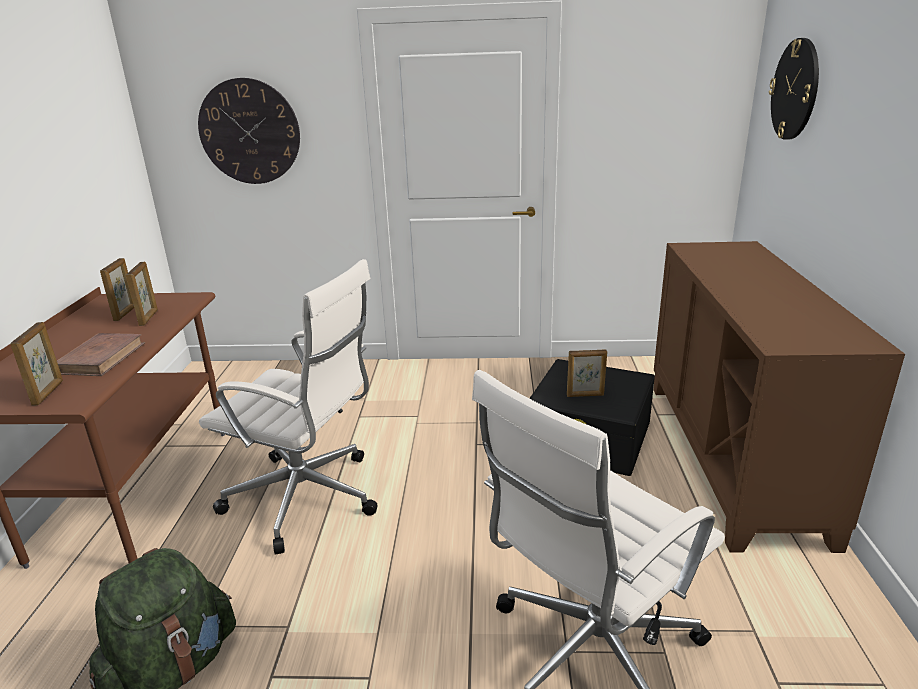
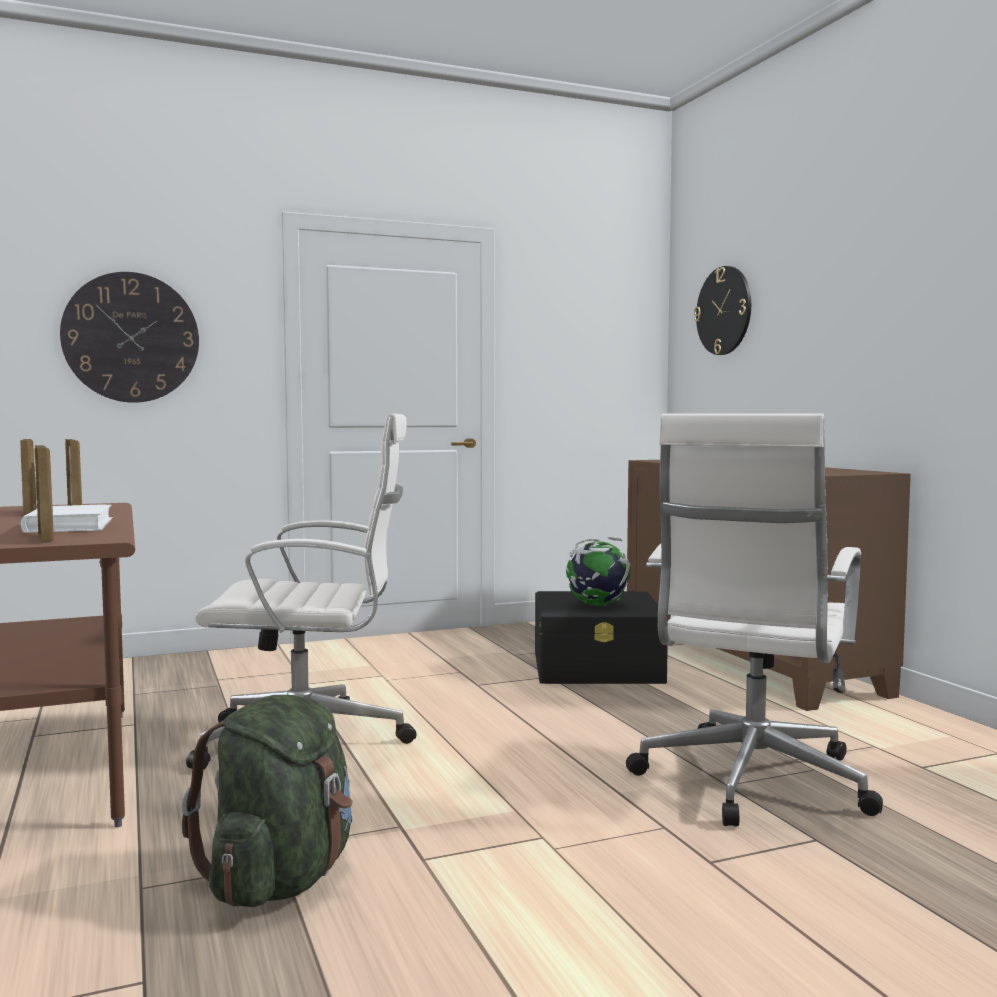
camera: 25 degrees left, 20 degrees down
(101, 358) = (69, 526): brown book -> white book
(585, 395) = (597, 605): picture frame -> globe

